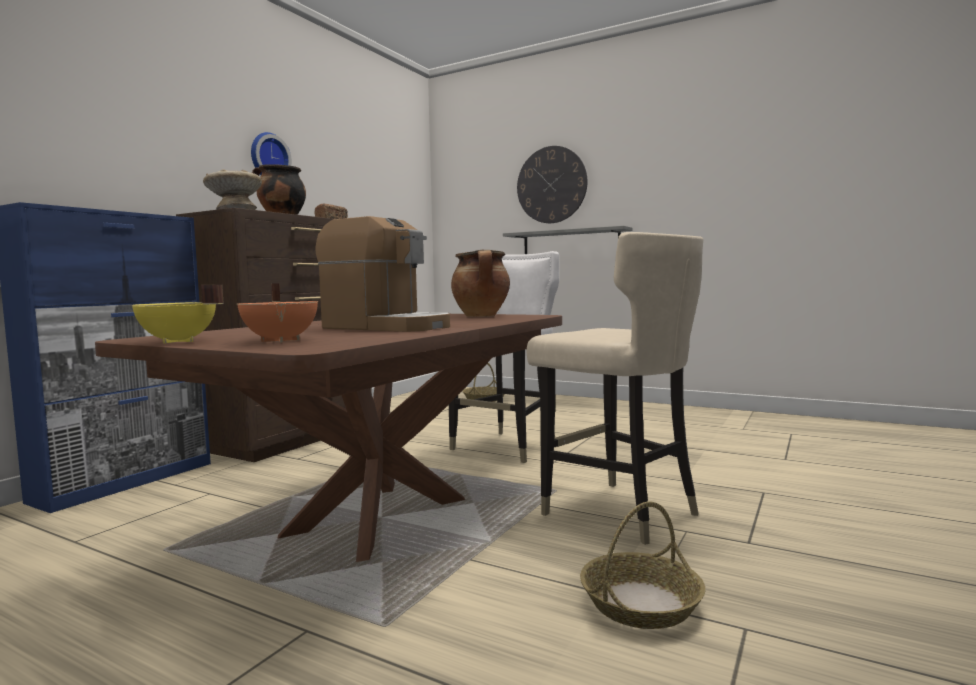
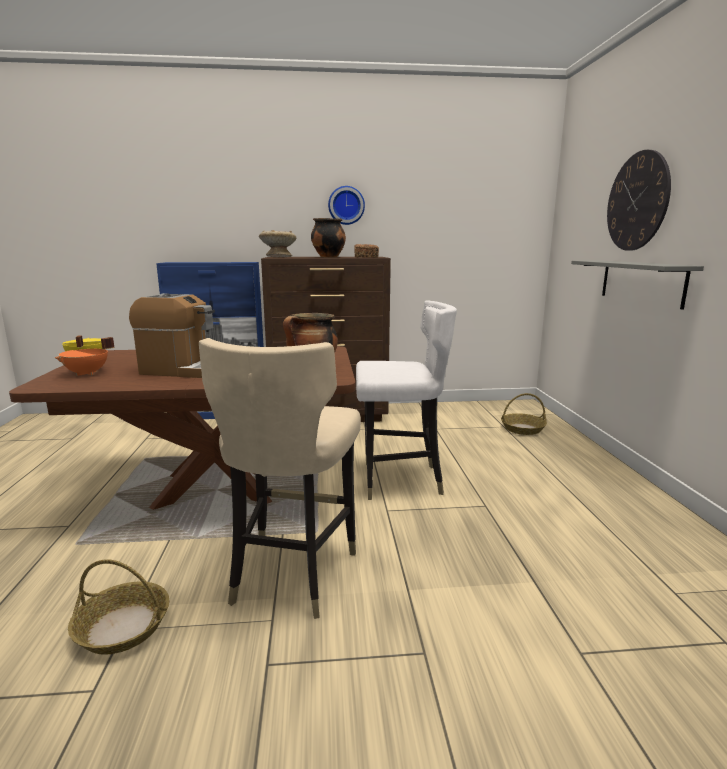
camera: 55 degrees right, 10 degrees up
(386, 327) = (187, 370): coffee machine -> coffee machine turned 75 degrees counterclockwise

